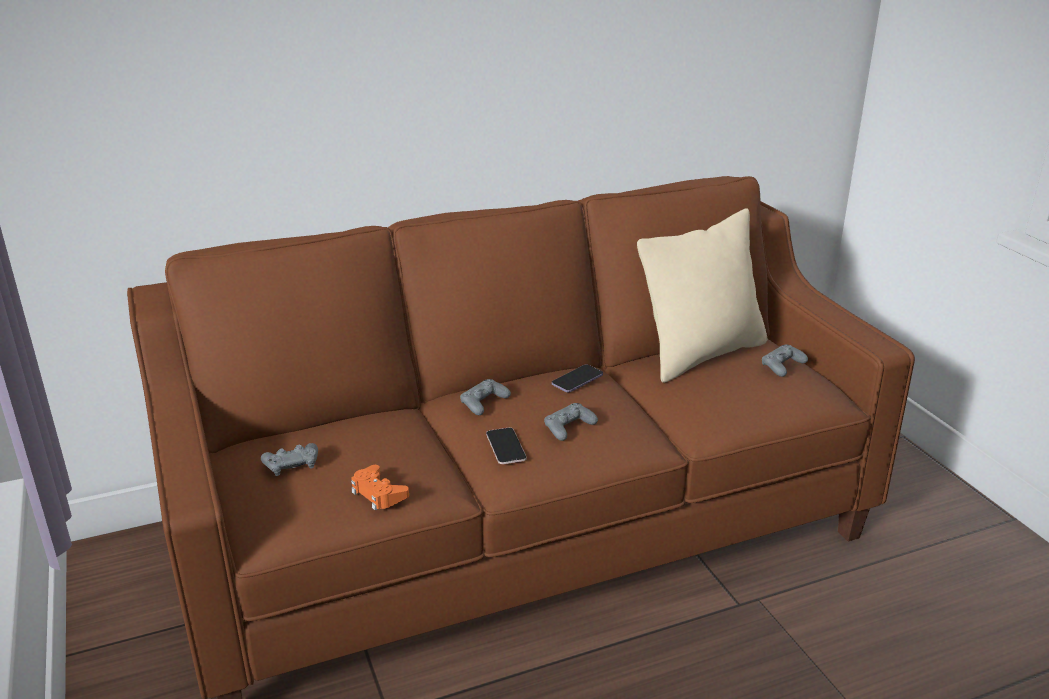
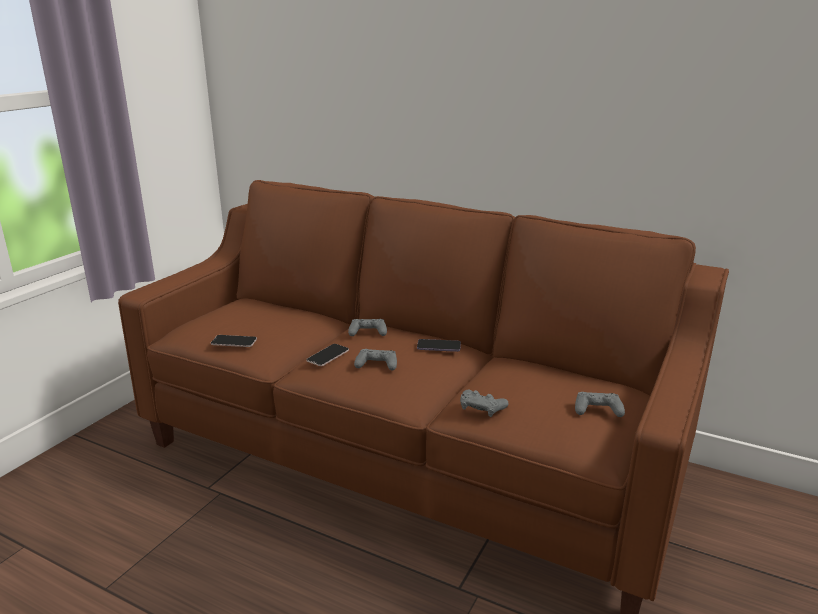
camera: 50 degrees right, 5 degrees down
(292, 464) = (235, 313): grey game controller -> grey game controller (482, 407)
(378, 493) = (234, 342): orange game controller -> phone
(701, 354) = (558, 375): beige pillow -> none

